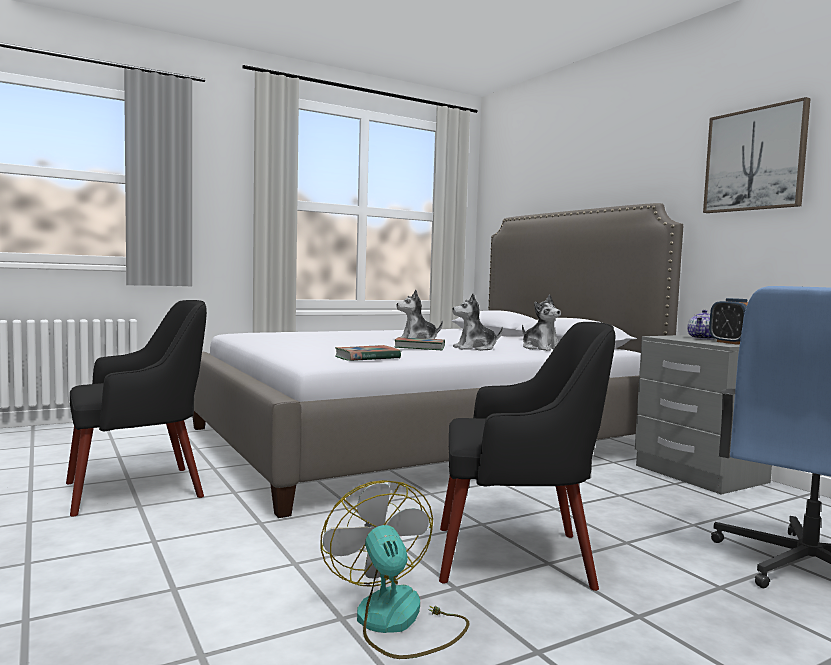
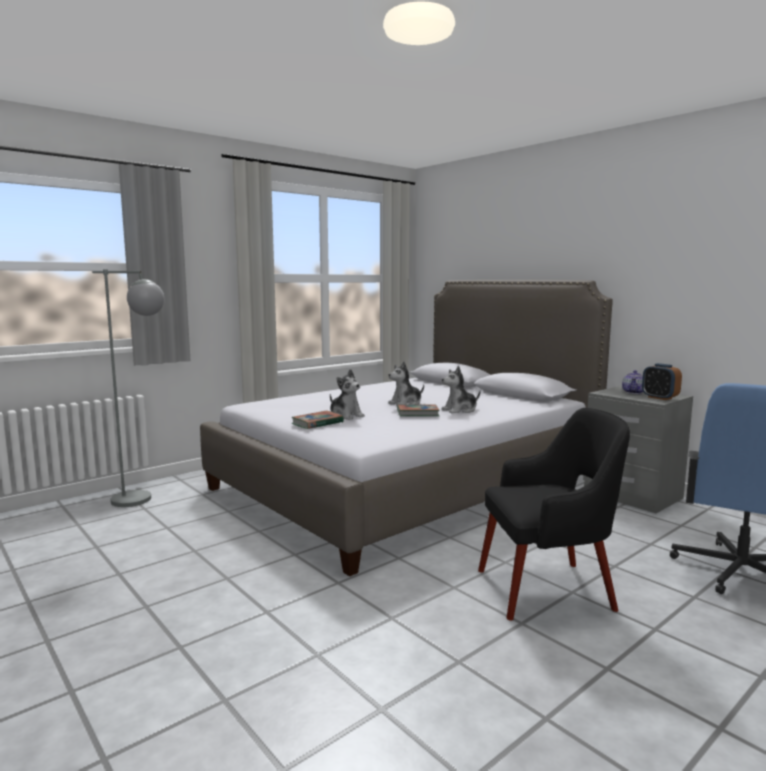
camera: 10 degrees left, 5 degrees up
(116, 433) = (143, 501): none -> grey floor lamp
(137, 489) = (212, 561): black armchair -> none
(367, 358) = (394, 434): book -> book (317, 423)
(397, 622) = (500, 658): fan -> none
(541, 348) = (508, 405): plush toy -> plush toy (346, 416)
(755, 160) = (670, 251): picture -> none

